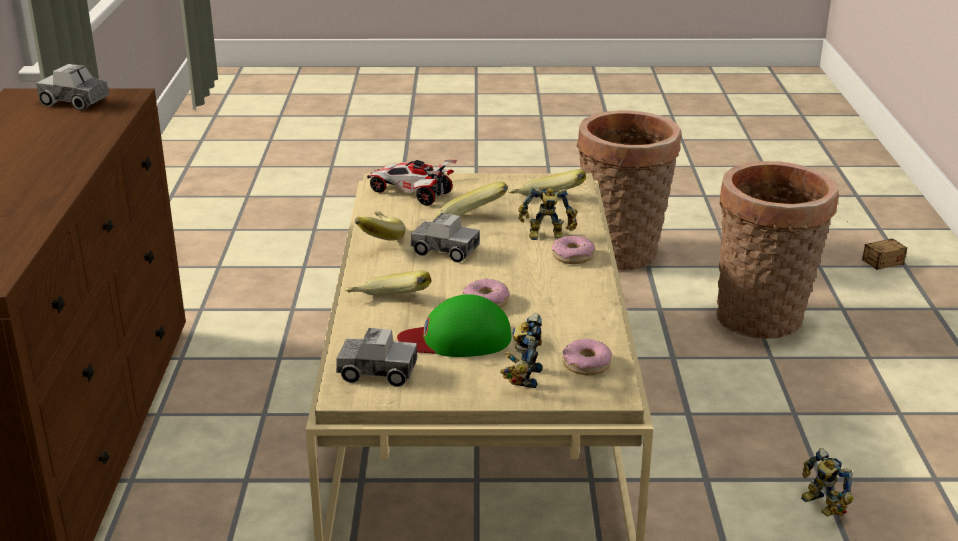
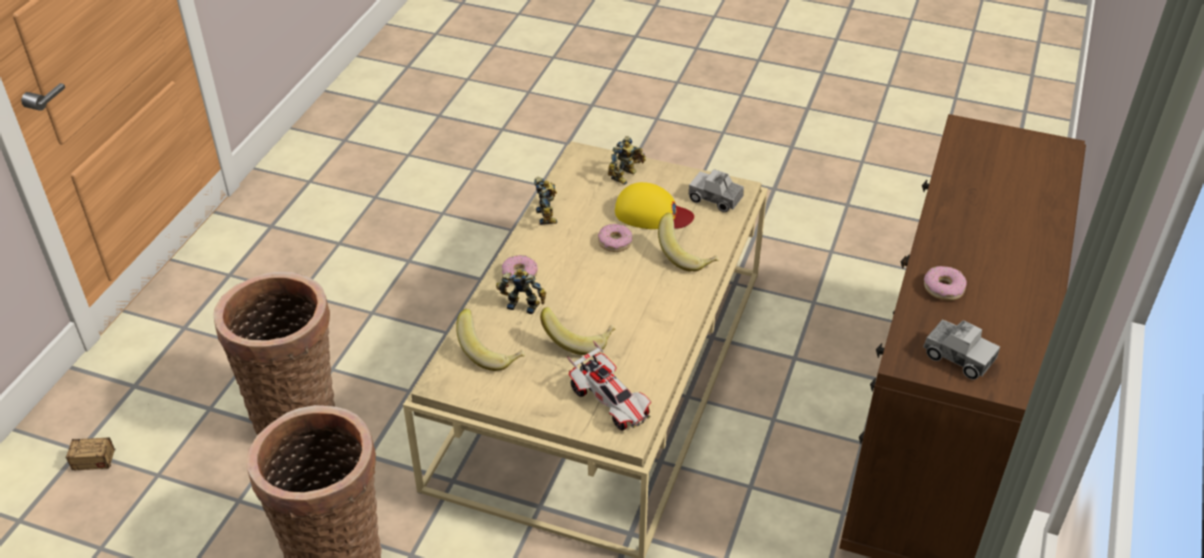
camera: 160 degrees left, 15 degrees up
(376, 240) = (670, 336): banana -> none
(445, 251) = (618, 306): toy truck -> none
(457, 339) = (652, 214): green cap -> yellow cap
(586, 364) = (581, 175): donut -> donut (944, 288)
(820, 506) = (428, 244): toy robot -> toy robot (548, 215)

